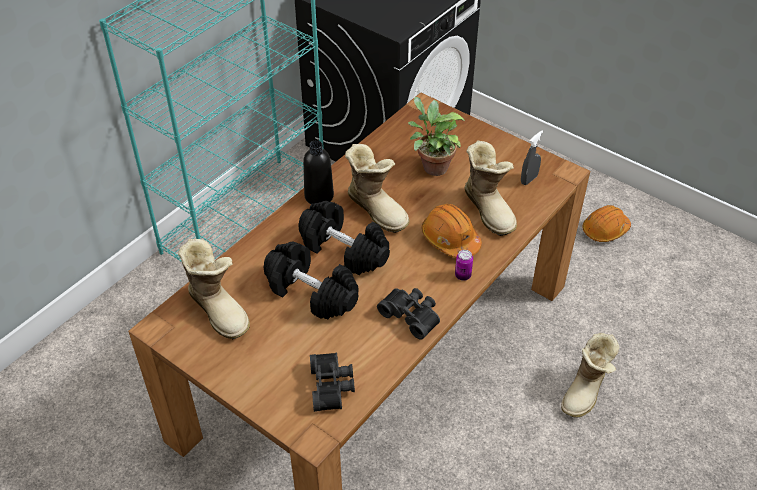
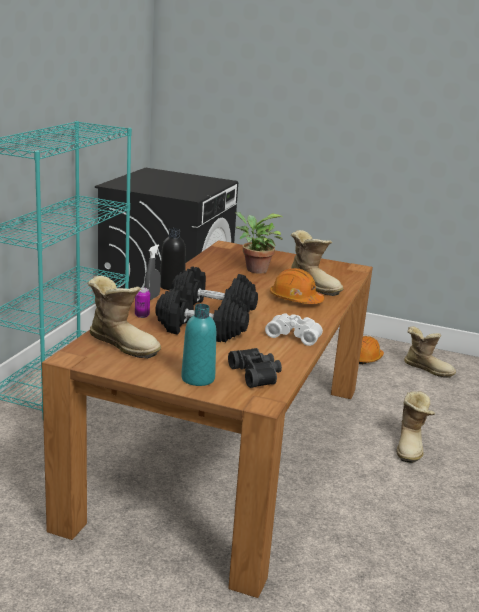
camera: 20 degrees left, 25 degrees down
(268, 384) = (198, 378): none -> turquoise bottle
(378, 208) = (225, 289): boot -> boot (427, 369)
(412, 315) = (294, 335): black binoculars -> white binoculars
(463, 276) = (319, 315): can -> can (142, 315)
(529, 179) = (332, 272): grey spray bottle -> grey spray bottle (152, 297)

